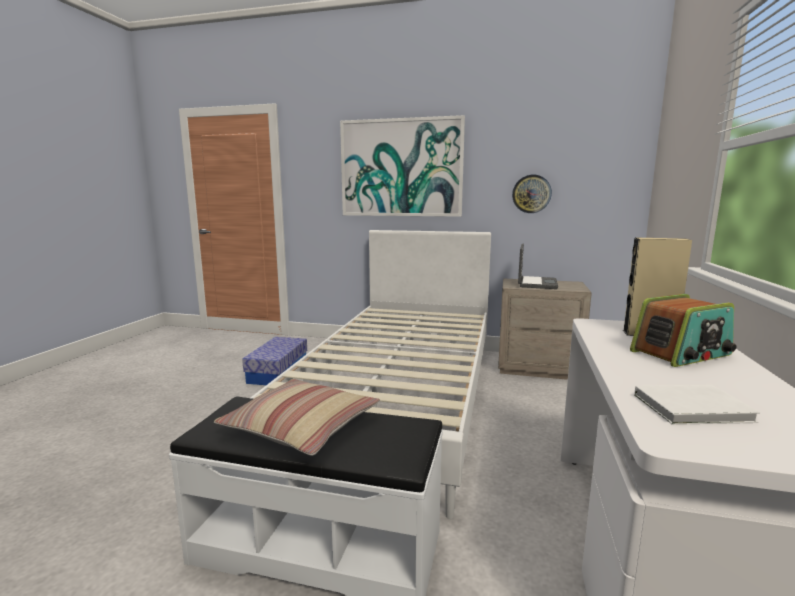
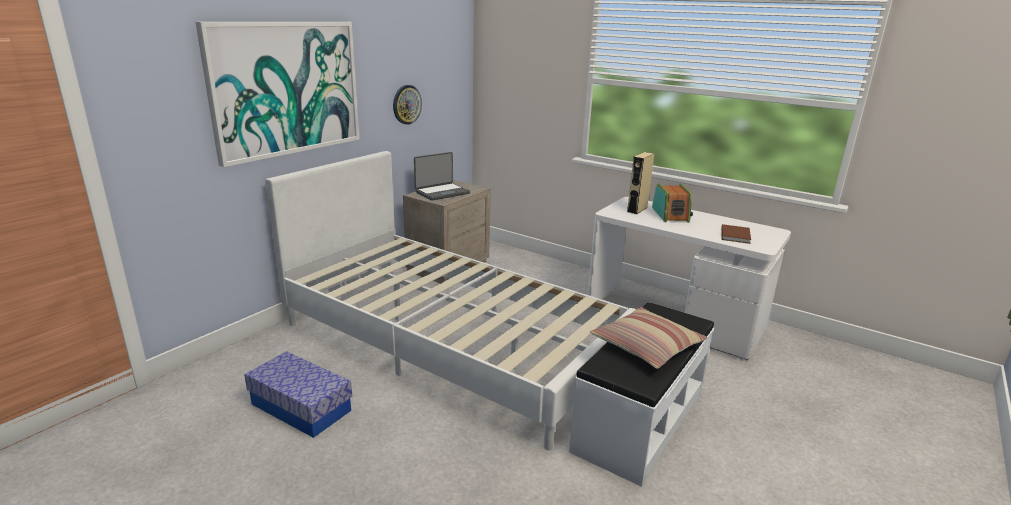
camera: 70 degrees left, 10 degrees up
(536, 283) = (441, 192): laptop -> laptop turned 105 degrees clockwise
(695, 408) = (735, 235): white book -> brown book

